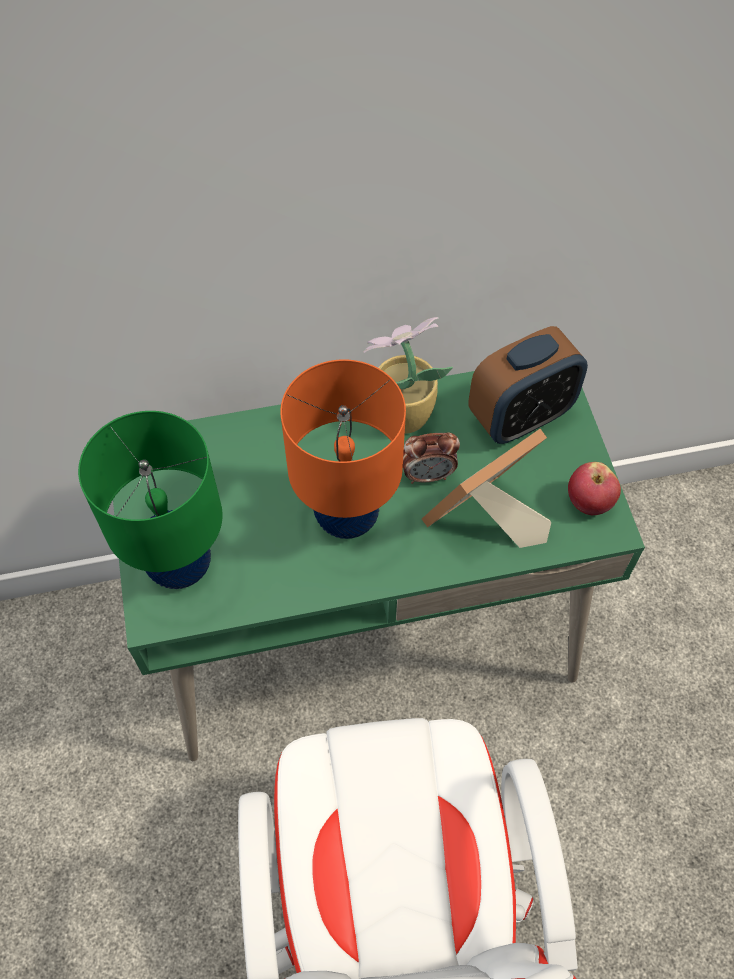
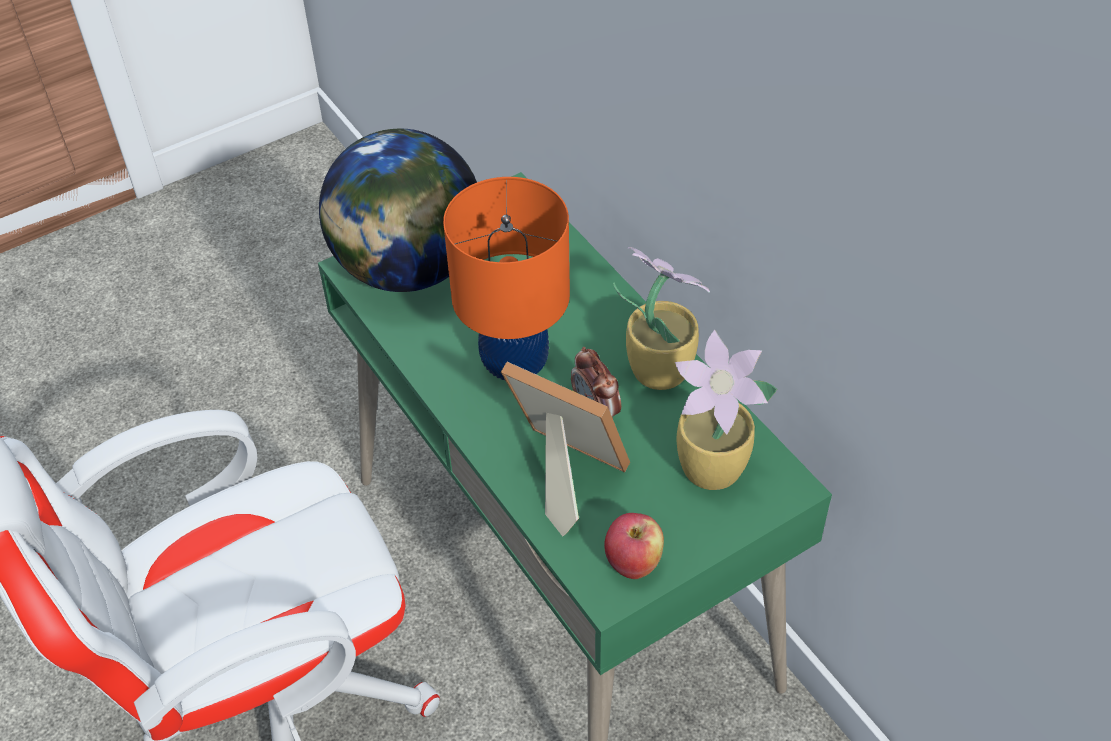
camera: 70 degrees right, 10 degrees down
(182, 567) = (408, 268): green table lamp -> globe
(520, 417) = (713, 470): alarm clock -> potted plant

